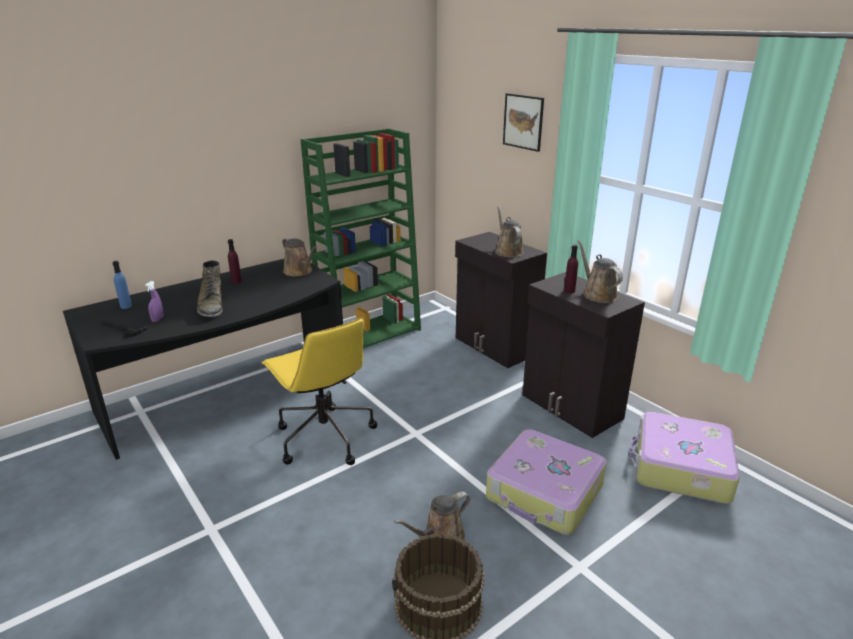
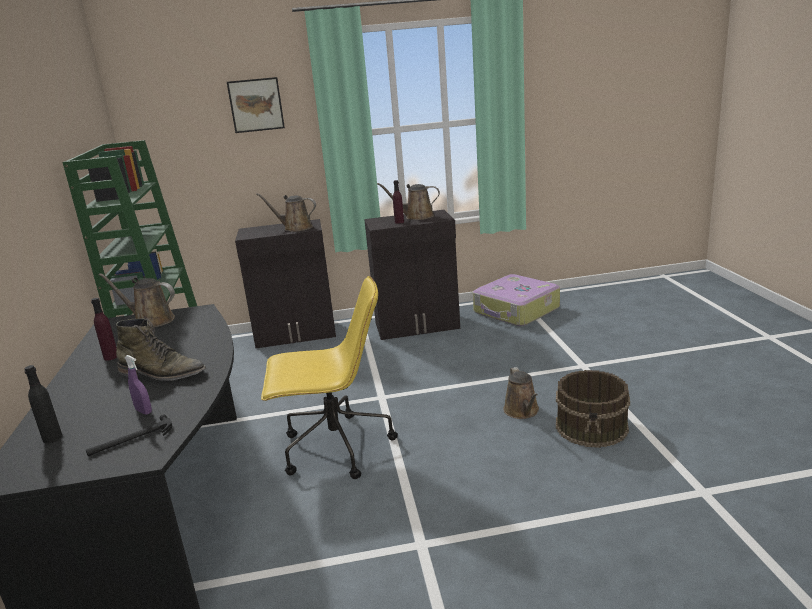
camera: 60 degrees left, 5 degrees down
(126, 306) = (52, 438): blue bottle -> black bottle
(299, 272) = (151, 321): brown watering can -> brown watering can turned 150 degrees counterclockwise
(545, 493) = (504, 359): suitcase -> none

